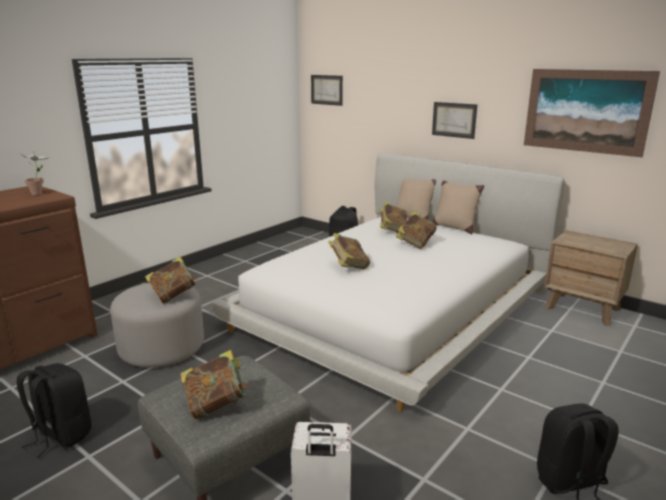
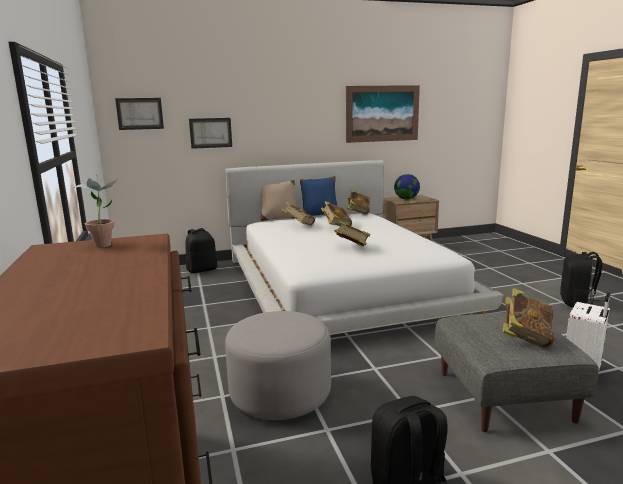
camera: 55 degrees left, 5 degrees down
(173, 296) = (296, 319): book -> book (358, 212)
(454, 120) = (288, 130): picture -> picture (210, 133)
(454, 227) = (319, 215): beige pillow -> blue pillow
(588, 241) = (406, 199): none -> globe

